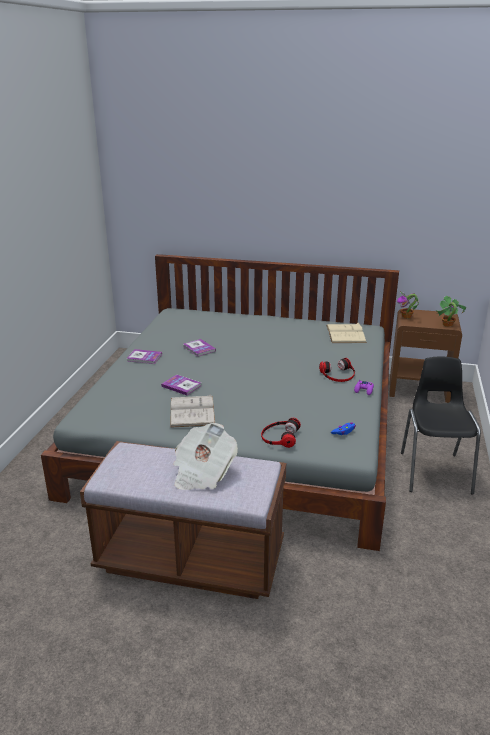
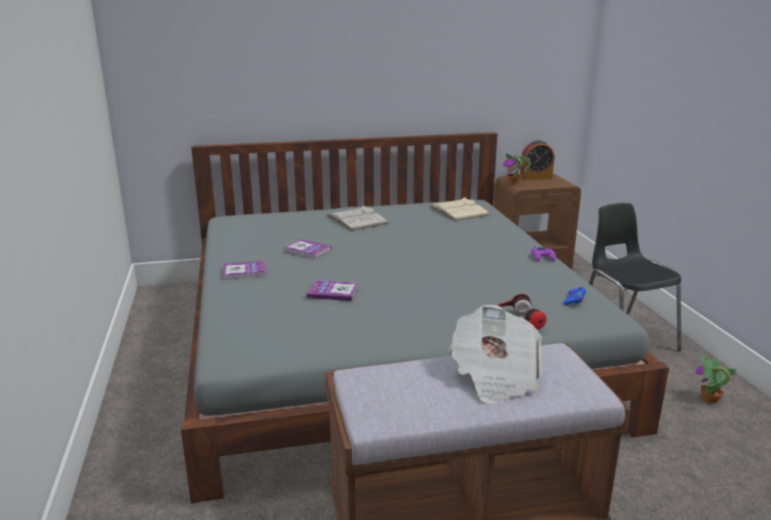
camera: 25 degrees left, 5 degrees down
(192, 411) = (379, 316): white book -> white book (357, 219)
(338, 374) = (498, 248): headphones -> none
(432, 315) = (536, 177): none -> alarm clock
(447, 325) = (561, 183): potted plant -> potted plant (710, 399)

